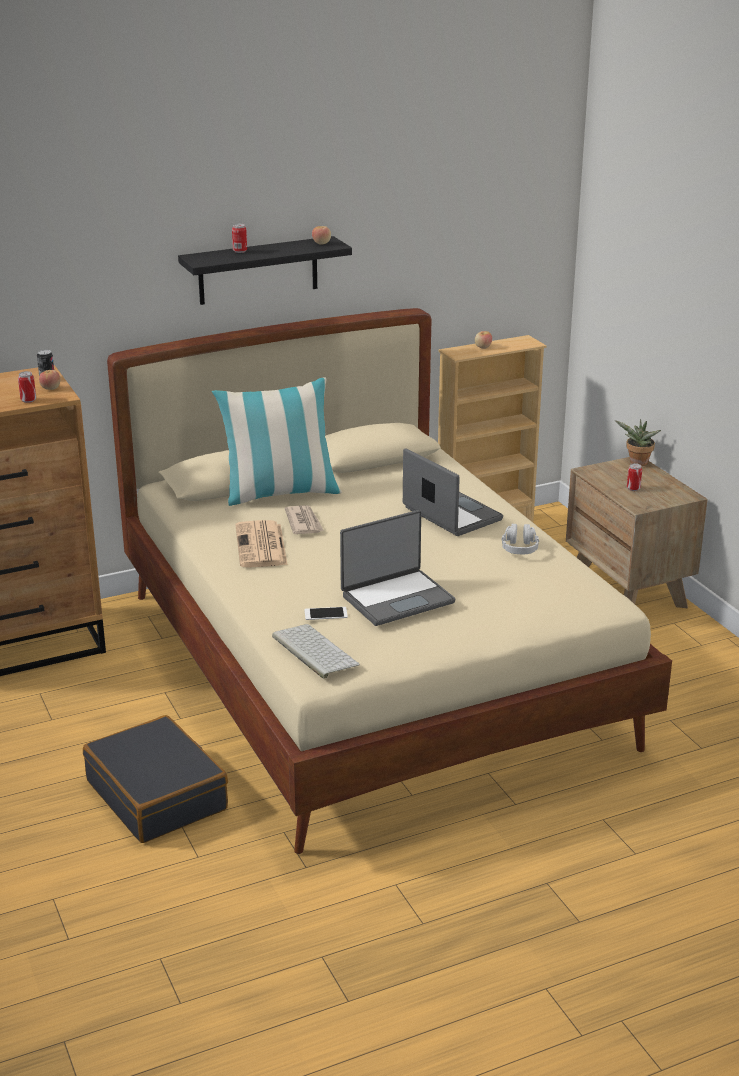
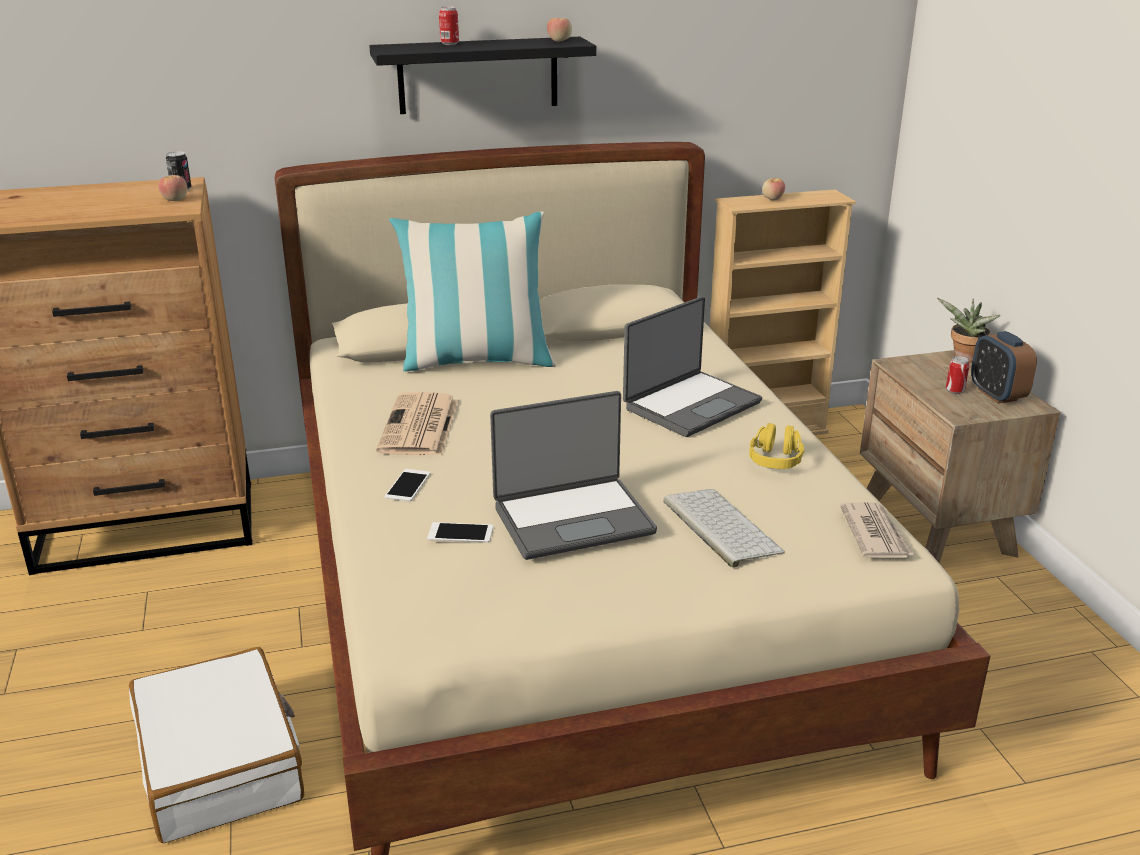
camera: 10 degrees right, 0 degrees up
(28, 400) = (135, 211): can -> none
(157, 795) = (221, 763): black suitcase -> white suitcase
(273, 587) = (408, 485): none -> phone
(304, 522) = (490, 400): newspaper -> newspaper (875, 534)
(313, 651) = (416, 591): keyboard -> keyboard (718, 526)
(450, 514) = (690, 405): laptop -> laptop turned 75 degrees clockwise
(519, 548) = (775, 459): grey headphones -> yellow headphones
(663, 489) = (997, 395): none -> alarm clock

